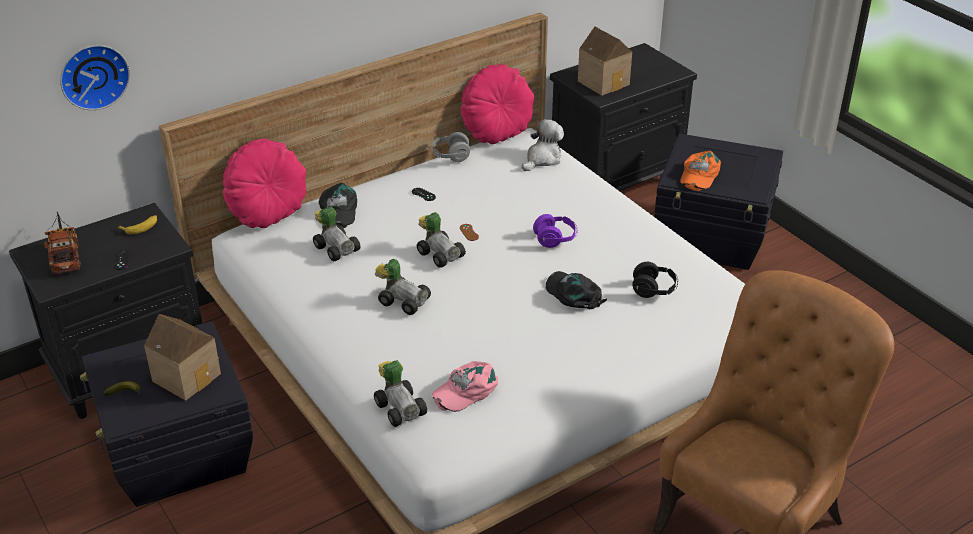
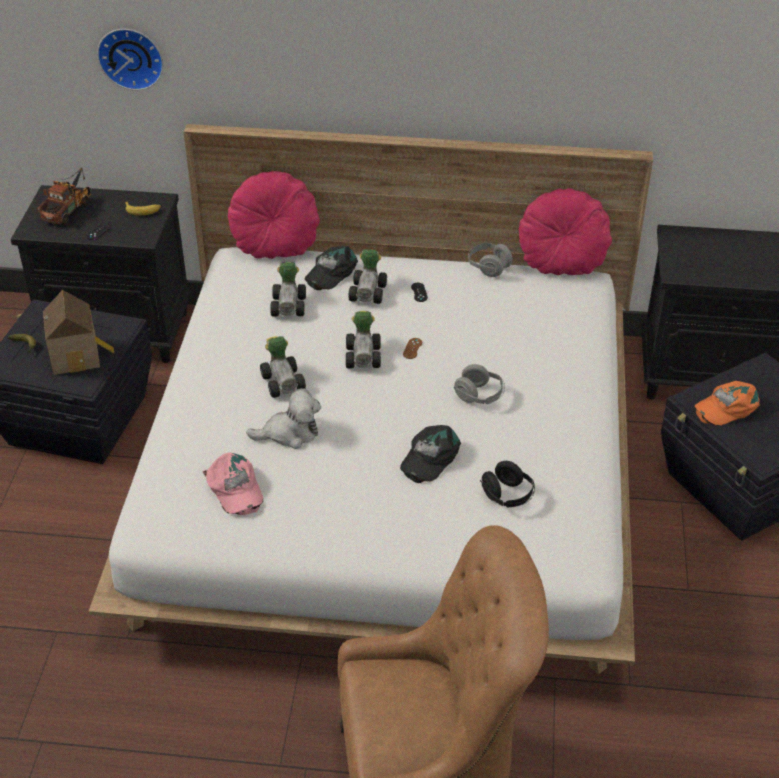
camera: 40 degrees right, 5 degrees up
(400, 407) = (170, 472): toy car -> toy car (369, 291)
(466, 390) = (234, 489): pink cap -> pink cap turned 120 degrees counterclockwise
(542, 159) = (571, 311): plush toy -> plush toy (289, 433)
(555, 239) = (479, 396): purple headphones -> grey headphones
(574, 294) = (429, 457): black cap -> black cap turned 150 degrees counterclockwise
(605, 82) = (702, 258): toy house -> none

